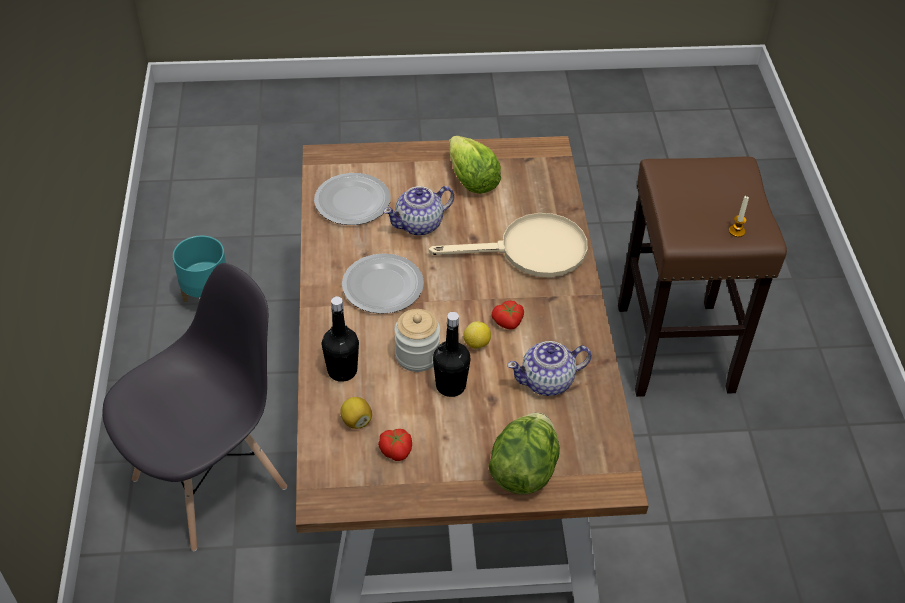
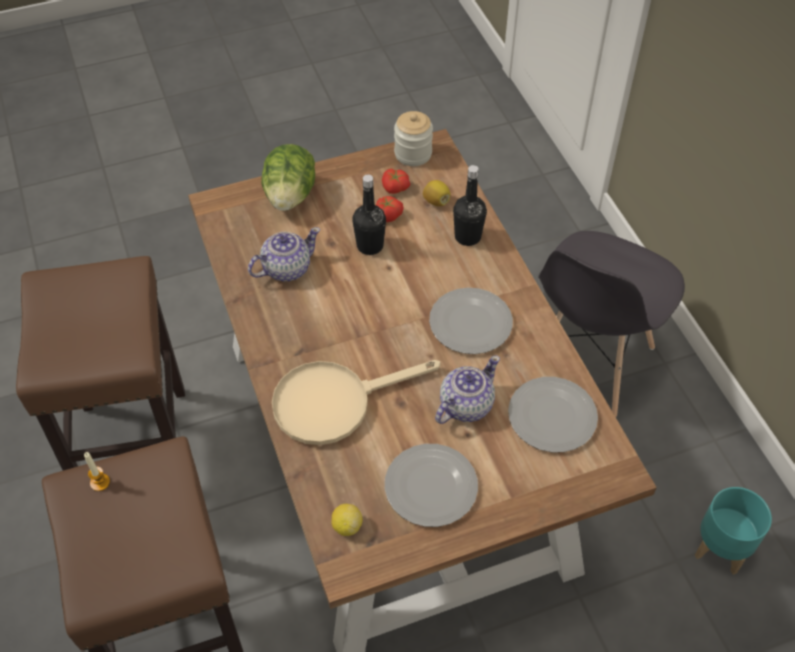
camera: 165 degrees right, 5 degrees up
(417, 355) = (409, 264): jar -> jar (413, 154)
(471, 180) = (431, 485): lettuce -> plate
(477, 344) = (359, 287): lemon -> lemon (347, 526)
(508, 322) = (336, 315): tomato -> tomato (387, 215)
(714, 514) = (135, 446): none -> brown stool

